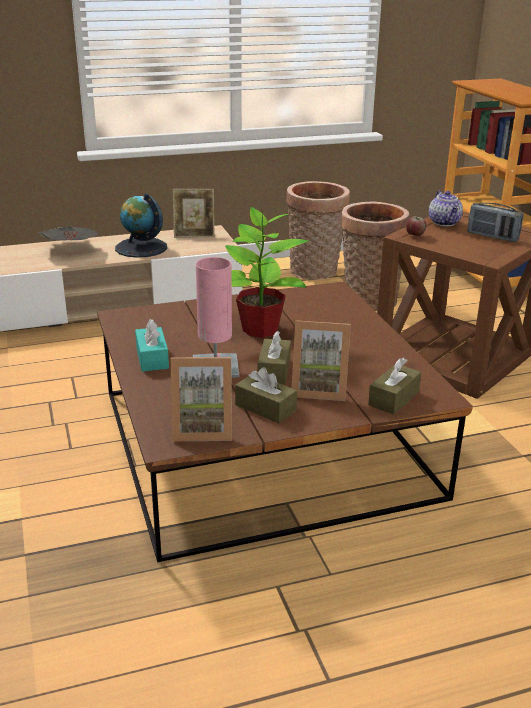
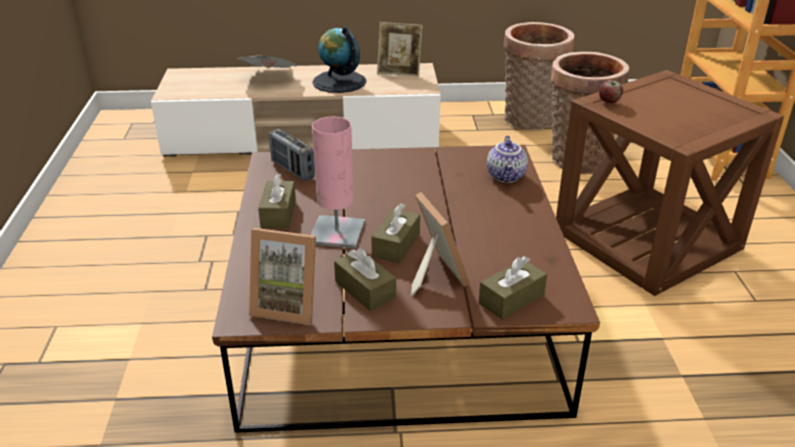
camera: 15 degrees right, 5 degrees up
(152, 358) = (278, 213): turquoise tissue box -> brown tissue box
(259, 329) = (404, 193): potted plant -> none
(319, 389) = (434, 274): picture frame -> picture frame turned 135 degrees counterclockwise
(445, 223) = (652, 89): teapot -> teapot (507, 176)
(492, 236) = (701, 112): radio -> radio (292, 170)

